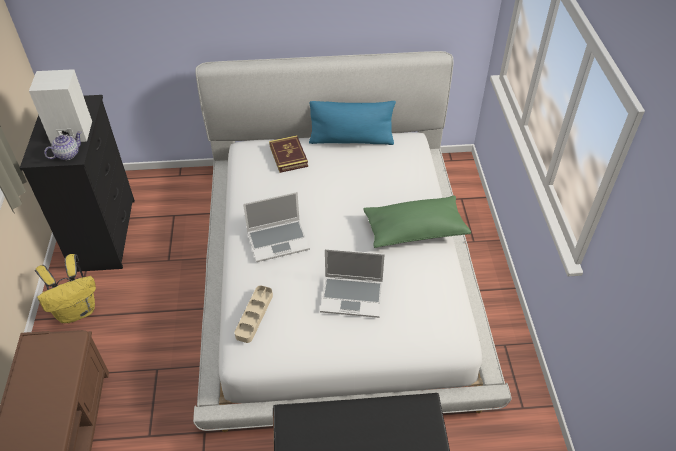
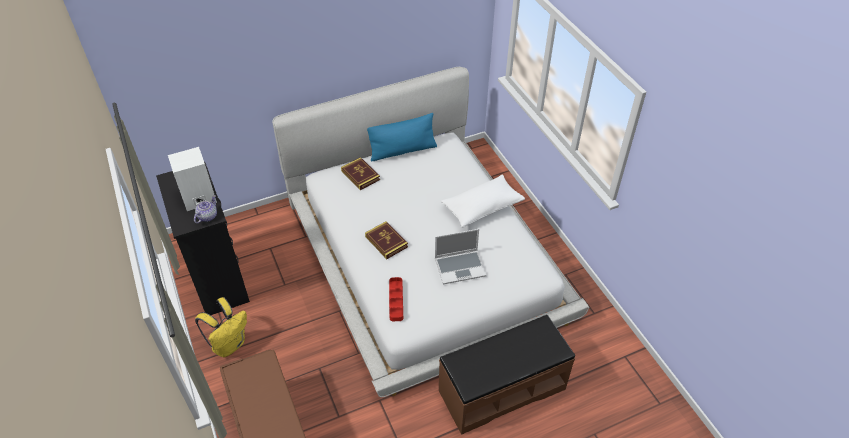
camera: 20 degrees left, 0 degrees up
(254, 315) = (396, 300): beige tray -> red tray
(279, 240) = (386, 242): laptop -> book
(415, 230) = (482, 208): green pillow -> white pillow

